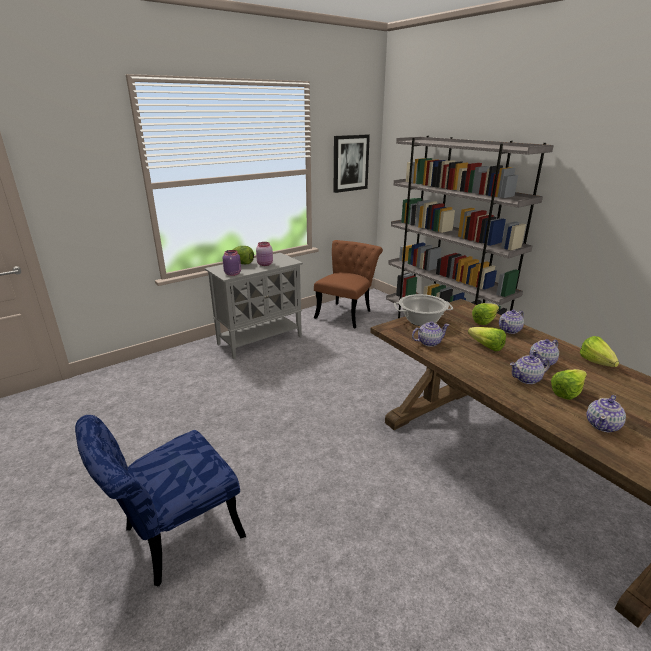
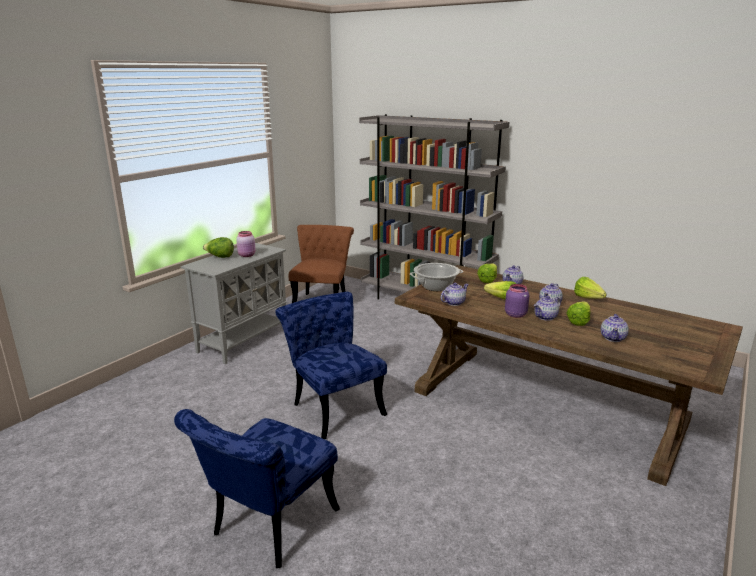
camera: 20 degrees left, 5 degrees down
(233, 273) = (219, 268): purple jar -> purple jar (515, 314)
(300, 421) = (333, 406): none -> blue chair
(350, 163) = (307, 143): picture -> none

